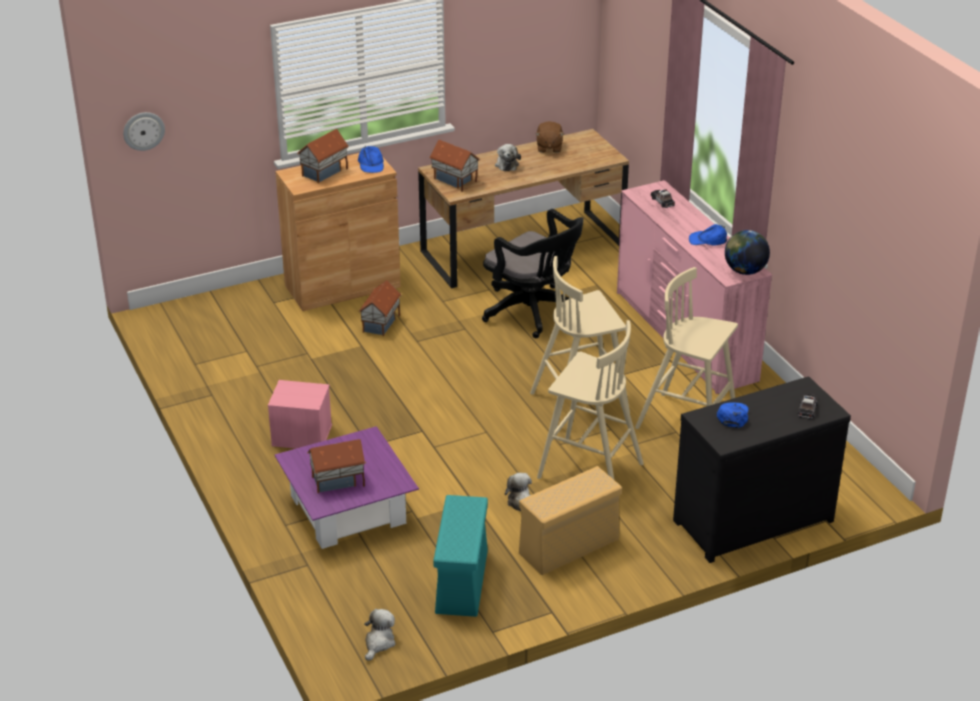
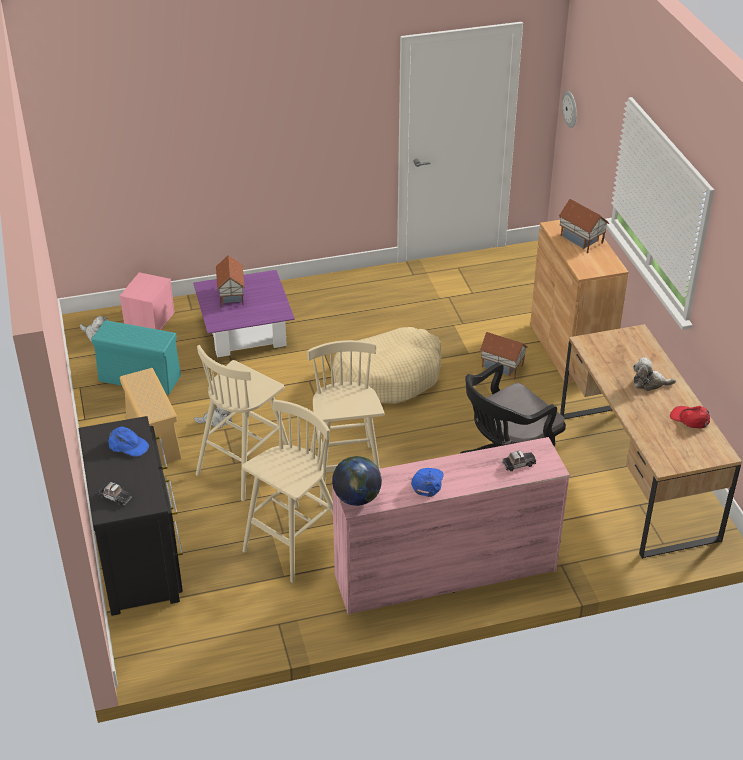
camera: 100 degrees right, 5 degrees up
(301, 435) = (346, 314): pink storage box -> pink storage box (149, 320)
(371, 164) = (595, 266): blue cap -> none
(413, 393) = (388, 376): none -> beige dog bed
(454, 181) = (613, 344): toy house -> none
(549, 147) = (689, 419): brown plush toy -> red cap

